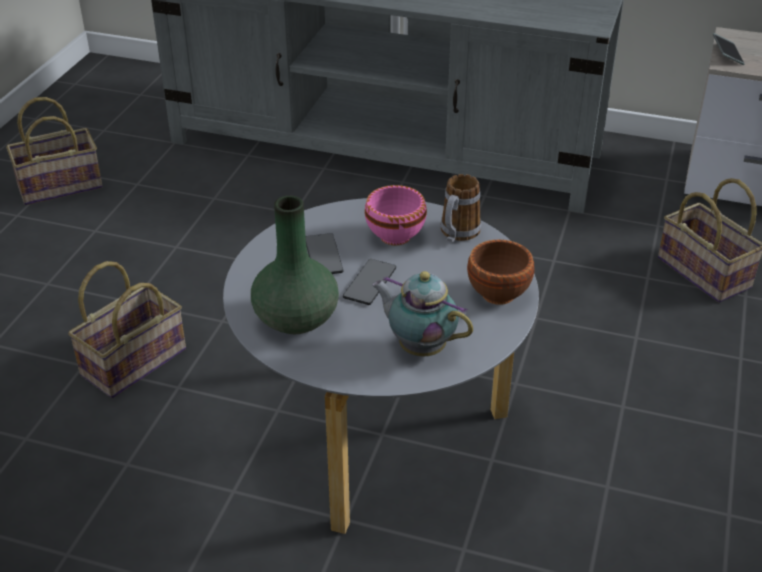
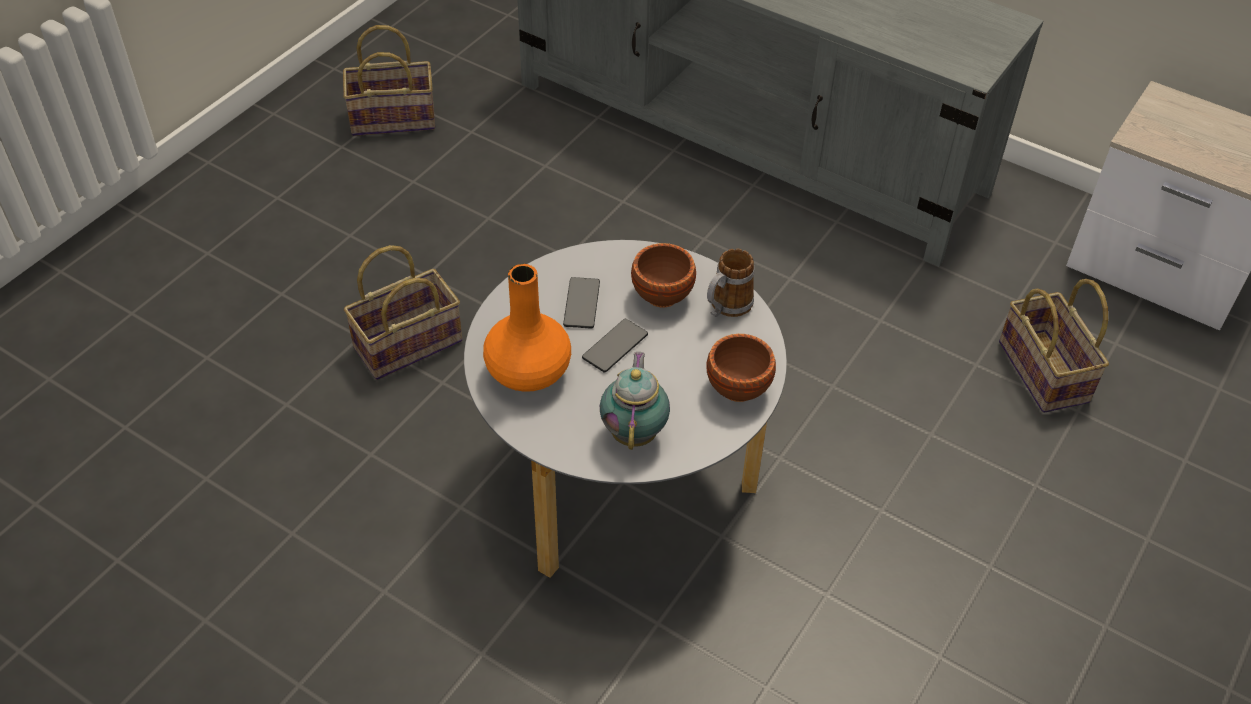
camera: 15 degrees right, 10 degrees up
(297, 319) = (529, 373): green vase -> orange vase
(396, 237) = (662, 297): pink bowl -> brown bowl
(419, 347) = (635, 431): teapot -> teapot turned 45 degrees clockwise
(727, 54) = (1143, 124): phone -> none

